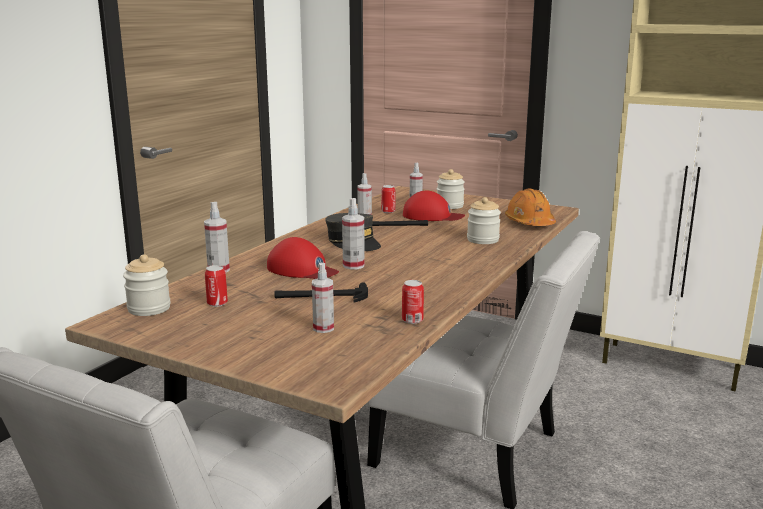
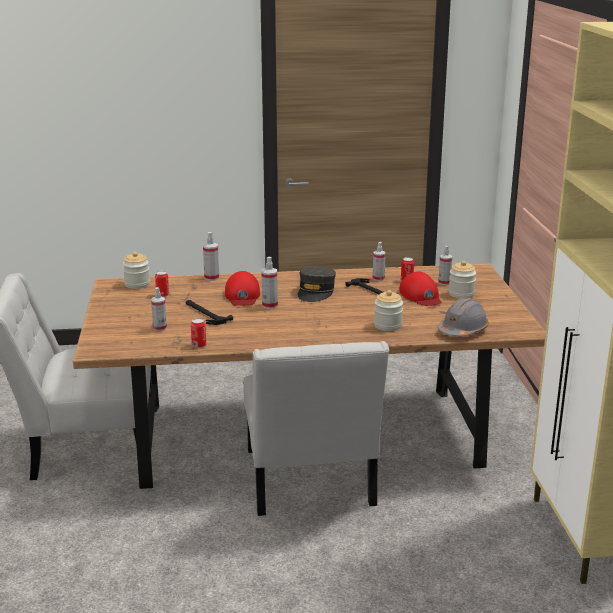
camera: 55 degrees right, 5 degrees up
(529, 223) = (462, 330): orange hard hat -> grey hard hat

